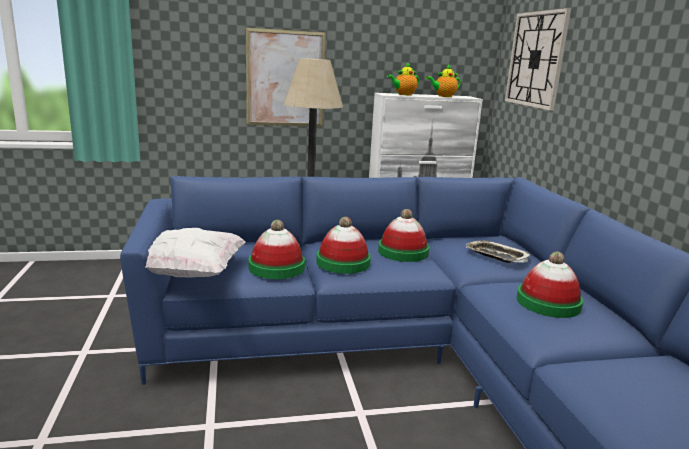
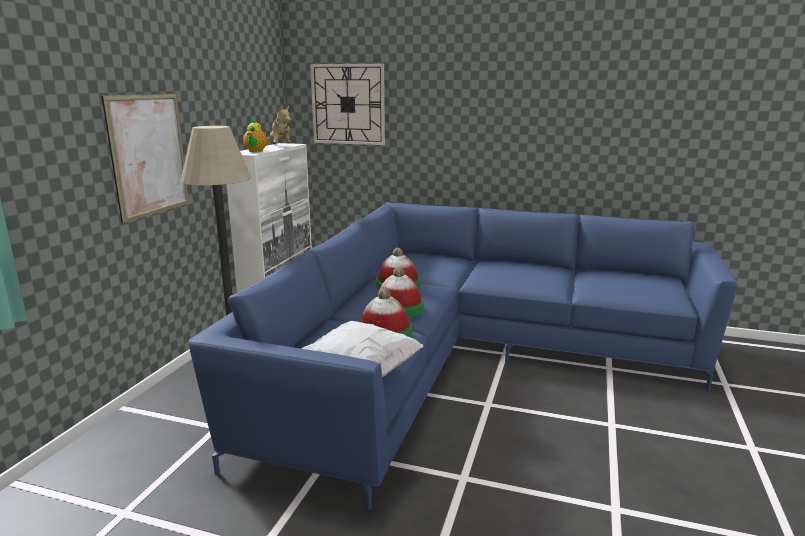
camera: 60 degrees left, 0 degrees up
(443, 96) = (280, 147): teapot -> plush toy
(496, 256) = (433, 263): tray -> none
(548, 303) = (514, 272): hat -> none

